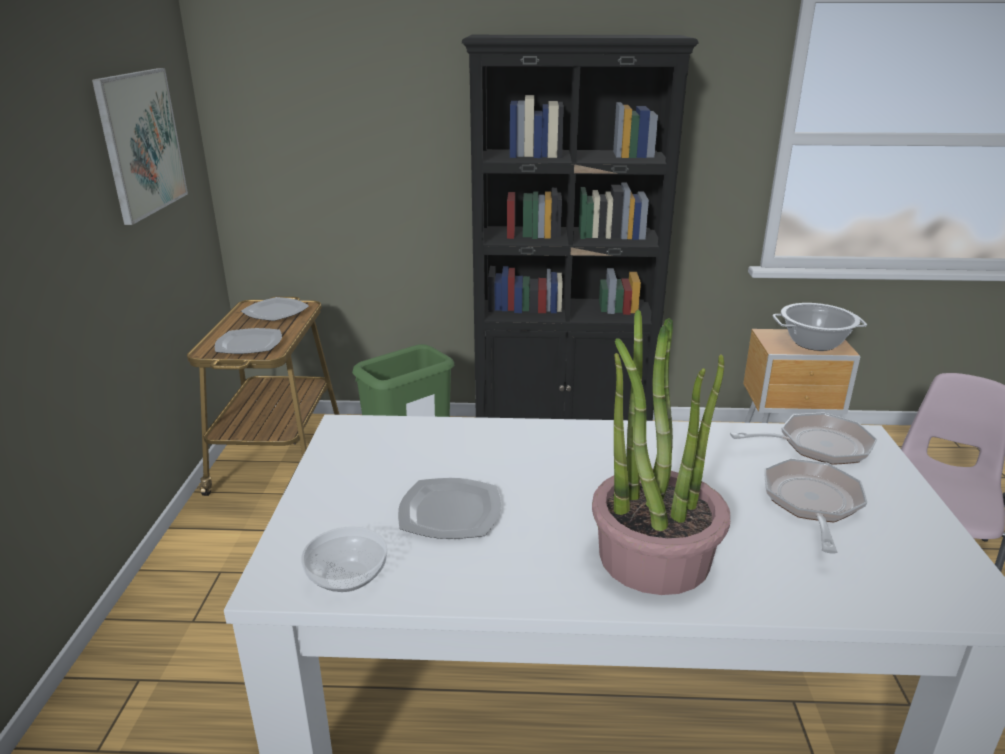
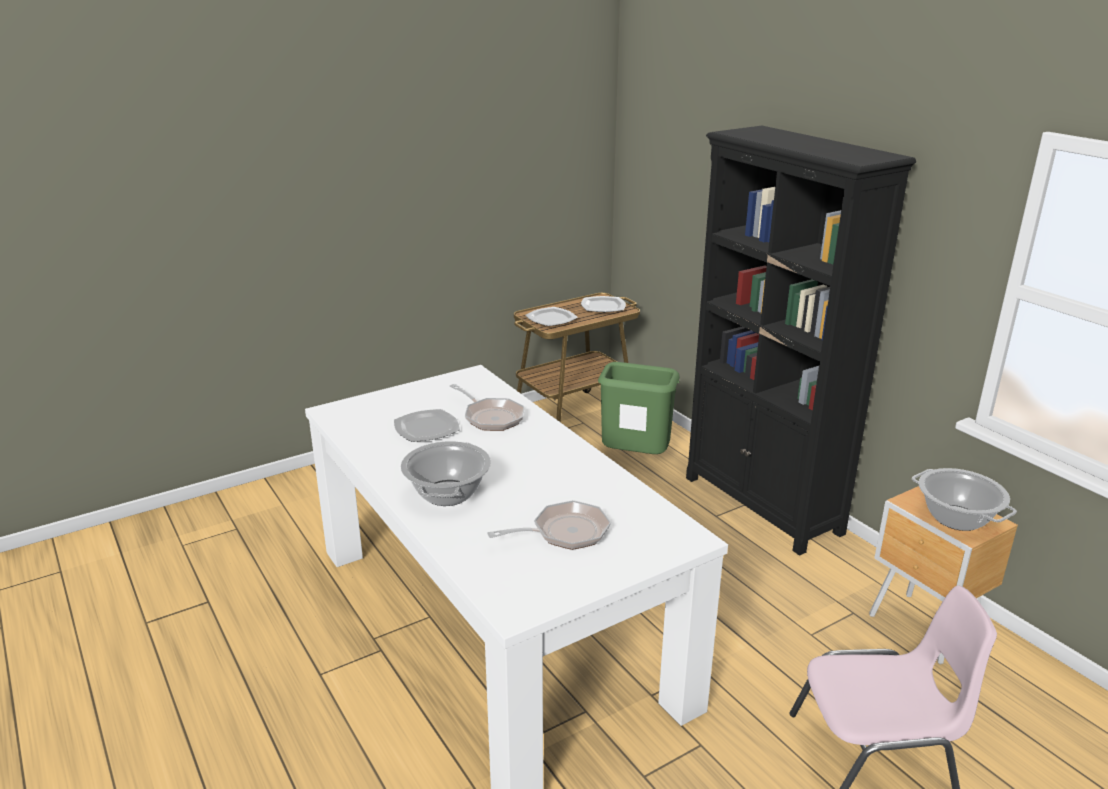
camera: 55 degrees right, 0 degrees up
(141, 143) = (532, 167): picture -> none
(348, 575) = (351, 423): bowl -> none
(653, 556) = (447, 493): potted plant -> cooking pot
(817, 446) = (651, 521): frying pan -> frying pan (491, 417)

